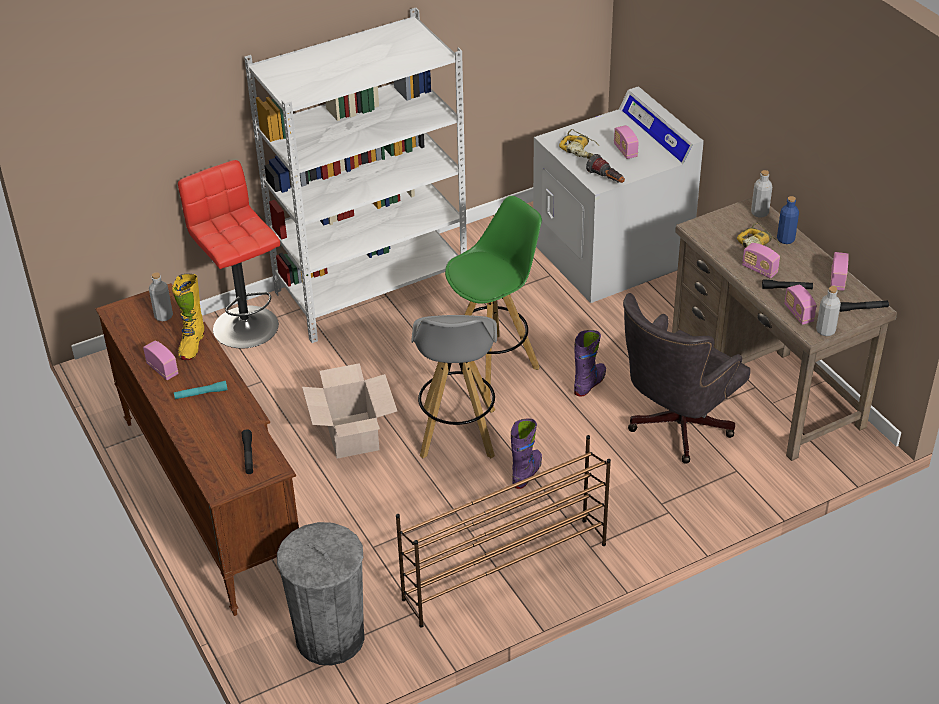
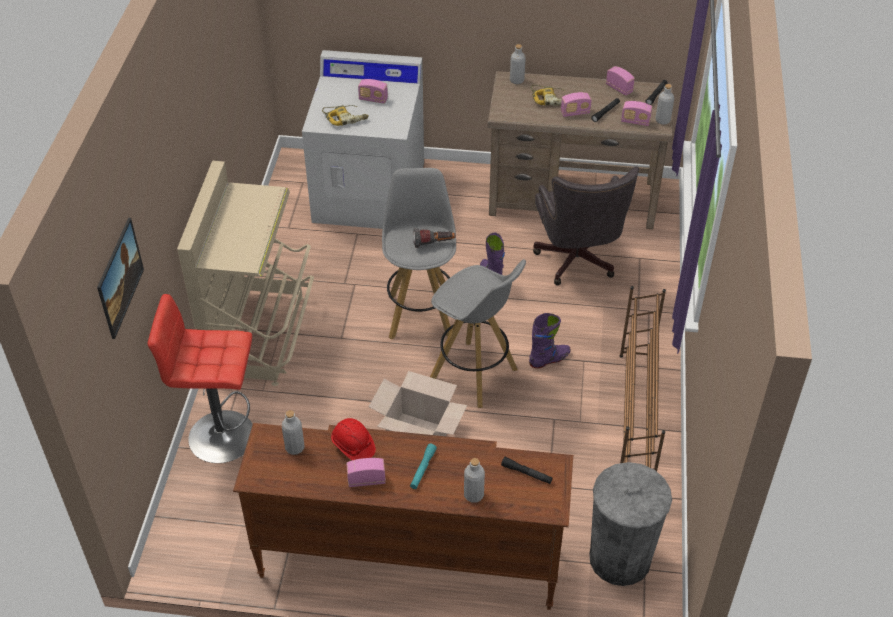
camera: 55 degrees left, 5 degrees up
(155, 113) = (123, 290): none -> picture
(192, 345) = (353, 446): yellow boot -> red hard hat
(197, 436) = (473, 495): none -> grey bottle
(371, 289) = (262, 337): white bookcase -> beige shoe rack
(494, 364) = (421, 314): green stool -> grey stool
(527, 473) = (549, 359): purple boot -> purple boot turned 90 degrees clockwise
(606, 179) = (395, 125): flashlight -> flashlight (434, 244)
(785, 239) = (556, 85): blue bottle -> none

